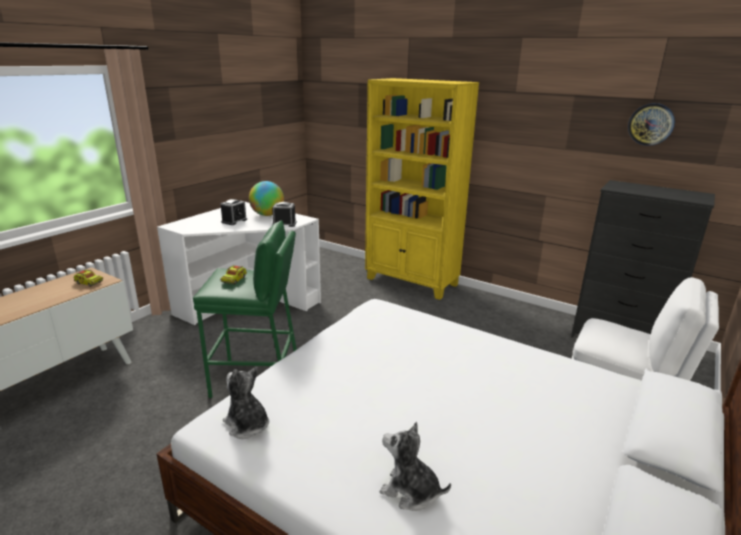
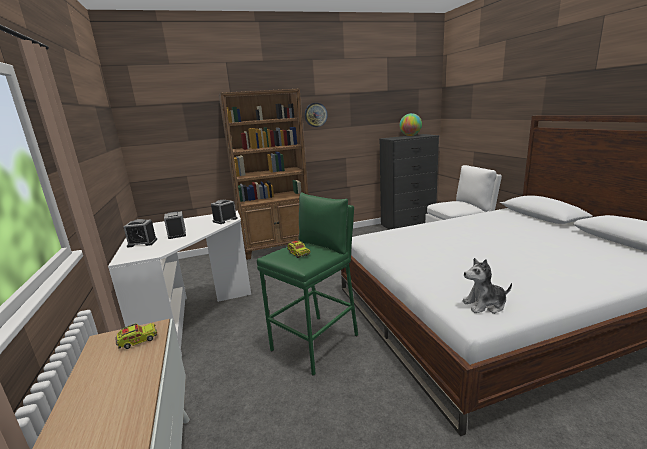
camera: 50 degrees left, 5 degrees down
(206, 218) = (142, 243): none -> alarm clock
(267, 215) = (191, 222): globe -> globe (410, 136)
(410, 491) = (573, 271): plush toy -> none
(412, 282) = (277, 248): yellow bookcase -> brown bookcase
(651, 124) = (390, 104): wall clock -> wall clock (315, 115)

